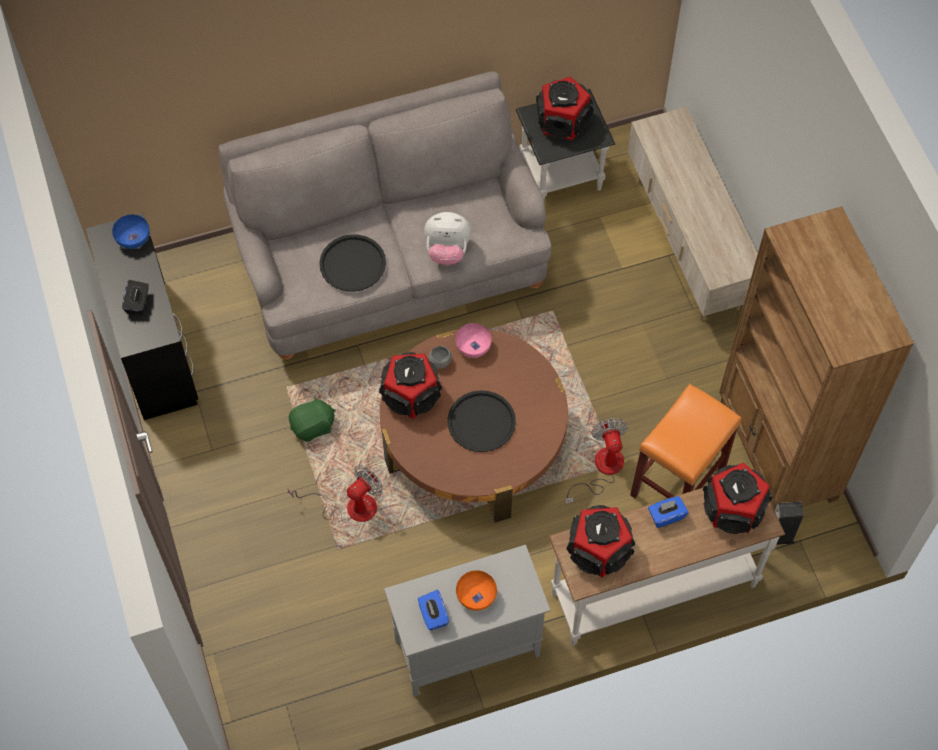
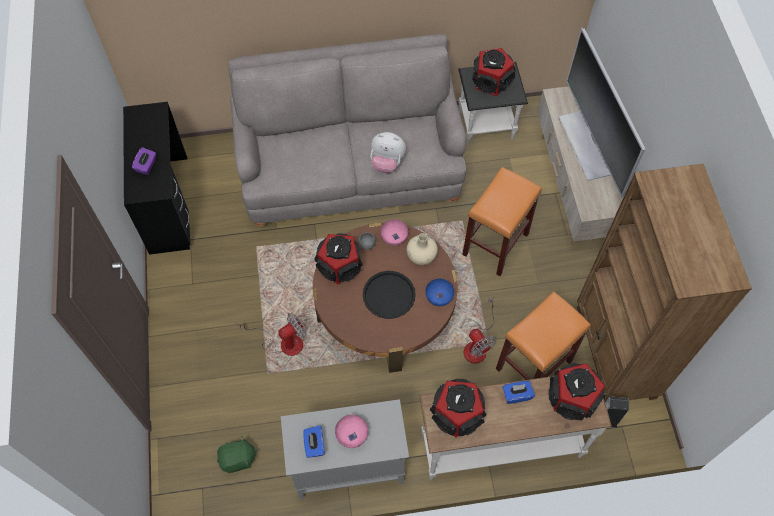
camera: 10 degrees right, 0 degrees up
(133, 238) = (155, 119): blue bowl -> blue bowl (438, 297)
(138, 303) = (146, 166): black tissue box -> purple tissue box
(313, 426) = (269, 278): green plush toy -> green plush toy (238, 459)
(353, 264) = (314, 162): black tray -> none
(476, 595) = (352, 434): orange bowl -> pink bowl
(513, 366) = (421, 256): none -> beige vase
(601, 334) = (495, 243): none -> orange stool
(601, 469) = (477, 345): fan -> fan turned 150 degrees clockwise
(699, 188) = (586, 145): none -> television

